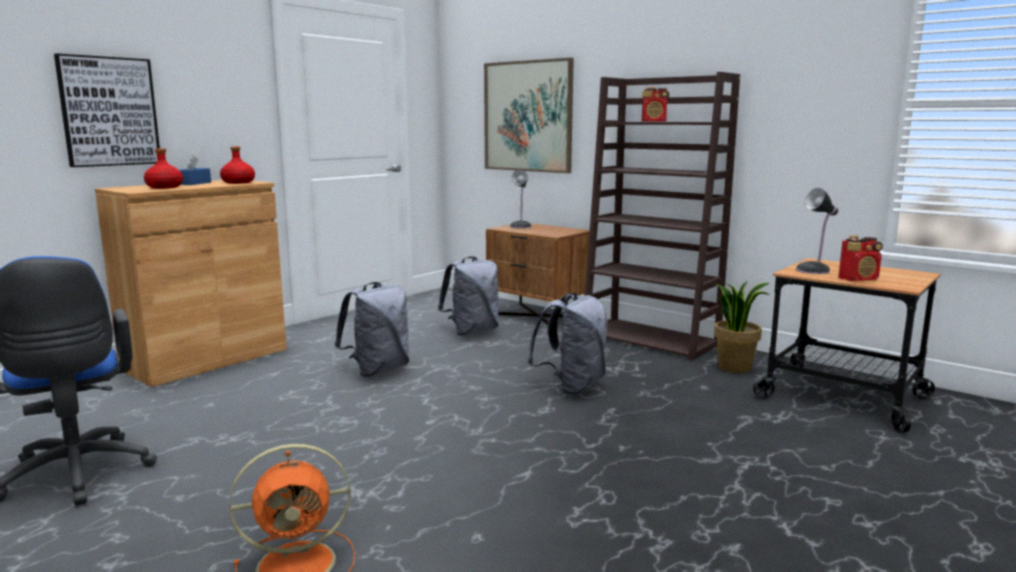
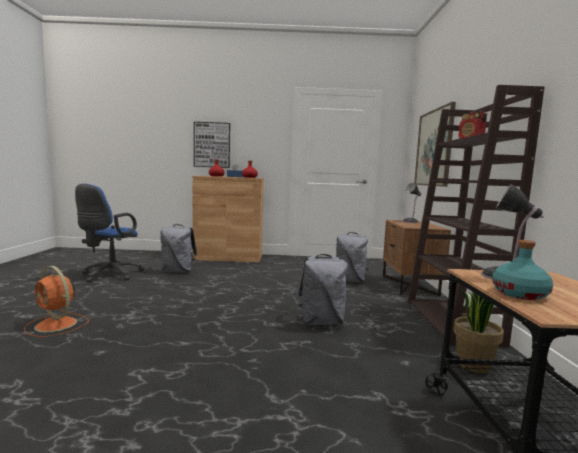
camera: 50 degrees right, 5 degrees down
(378, 370) = (264, 280): grey backpack -> grey backpack (178, 271)
(858, 279) = (520, 294): radio -> turquoise bottle

